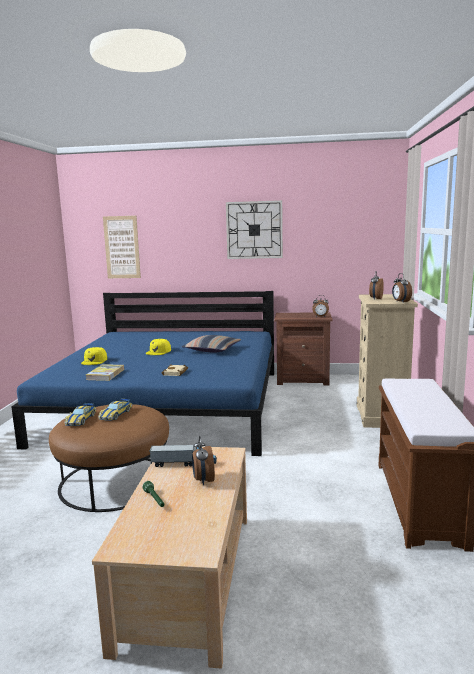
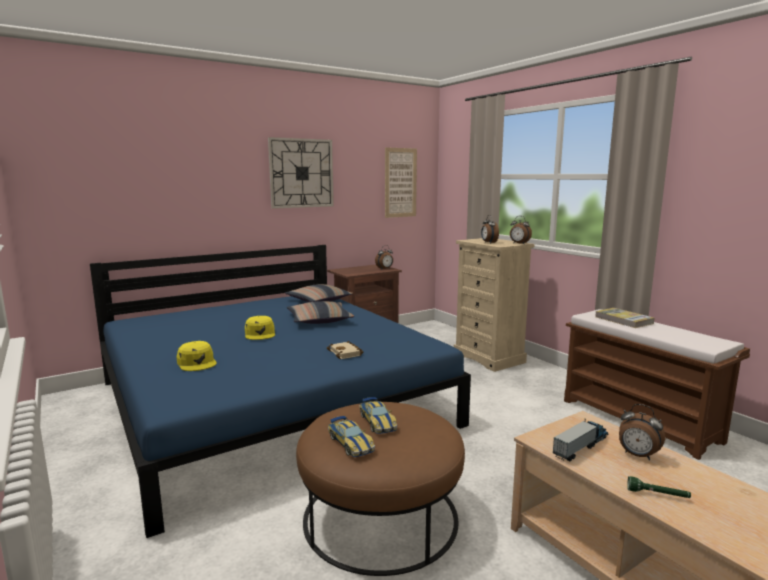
camera: 40 degrees left, 0 degrees up
(105, 374) = (260, 376): book -> book (623, 320)
(122, 247) = (118, 193): picture -> picture (400, 182)
(245, 336) = (318, 300): none -> pillow

